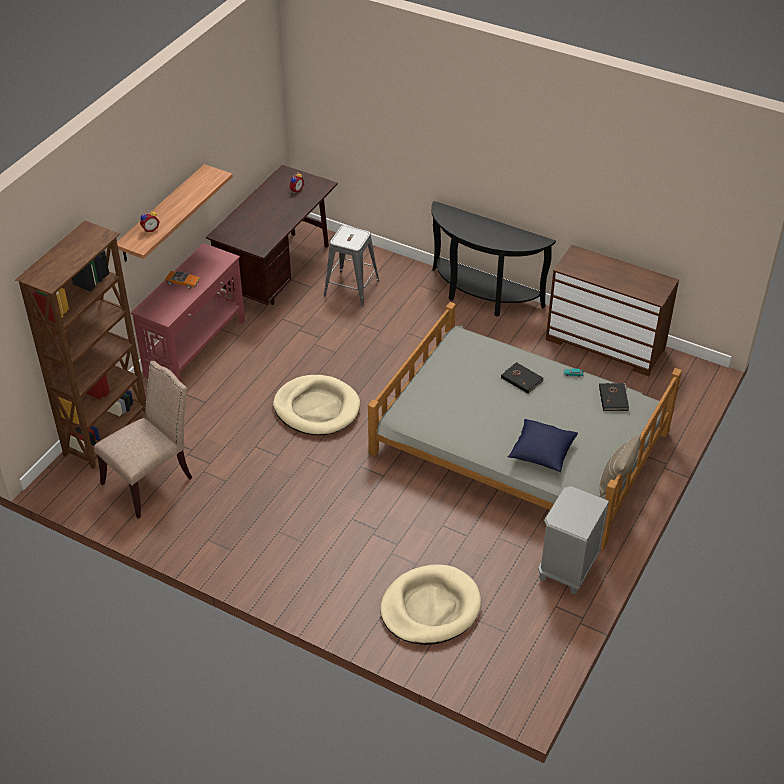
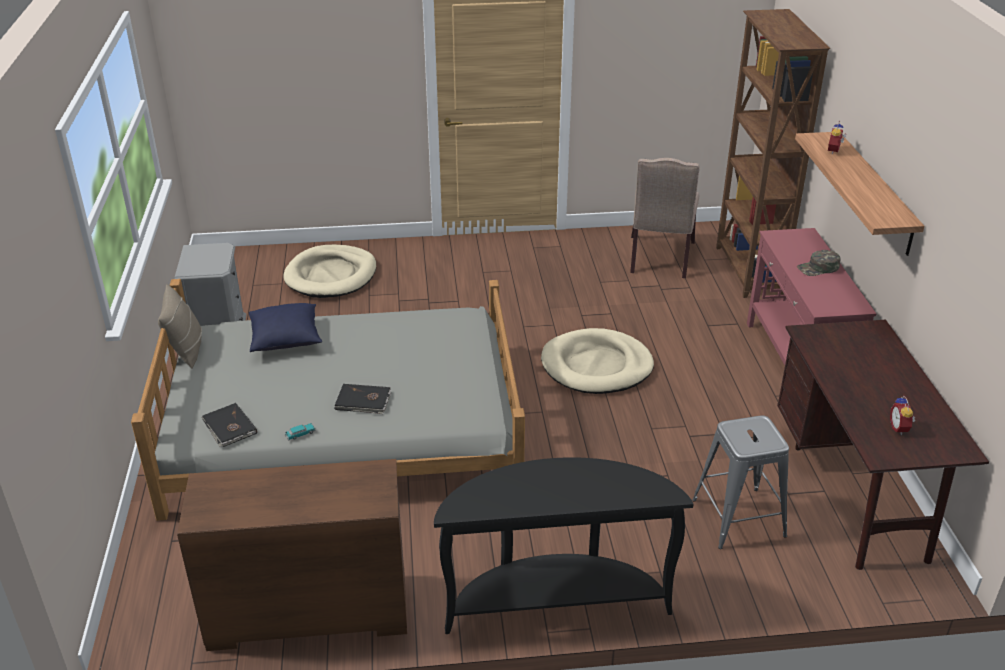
camera: 145 degrees right, 10 degrees down
(183, 282) = (818, 268): toy car -> green cap

